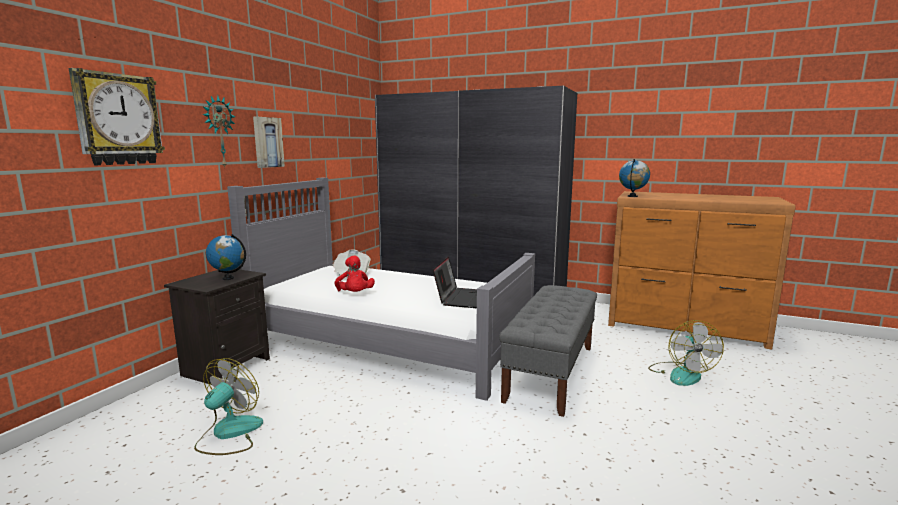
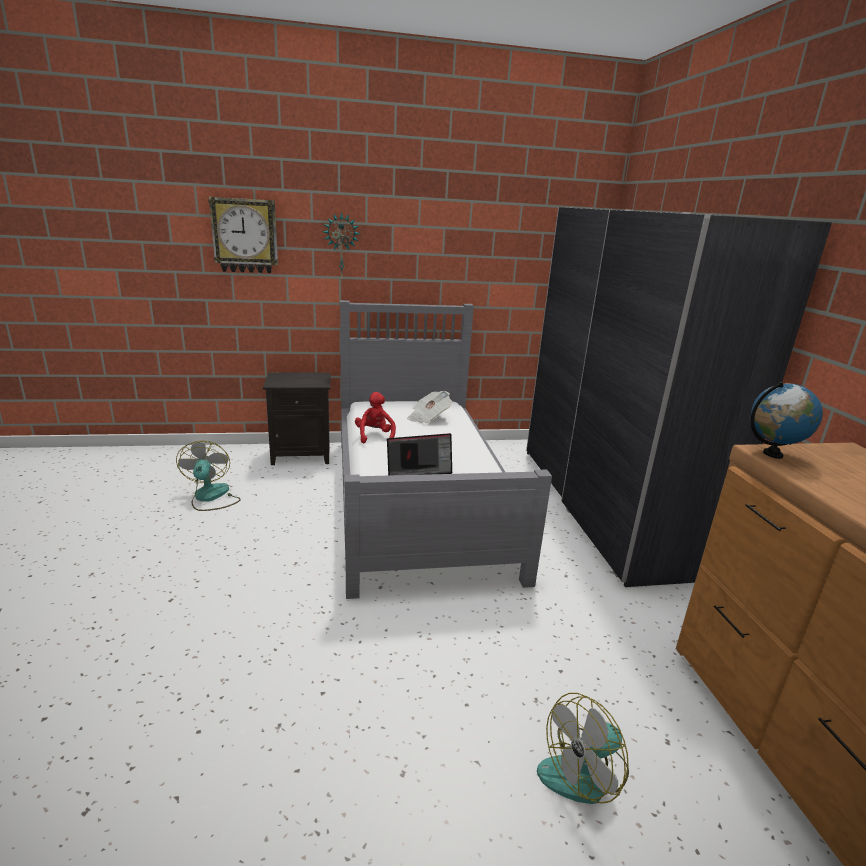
camera: 55 degrees right, 10 degrees up
(228, 278) = (301, 382): globe -> none
(229, 434) = (211, 497): fan -> fan turned 90 degrees counterclockwise
(267, 142) = (401, 260): picture -> none
(355, 295) = (375, 436): red plush toy -> red plush toy turned 135 degrees clockwise
(550, 372) = (453, 627): grey bench -> none

